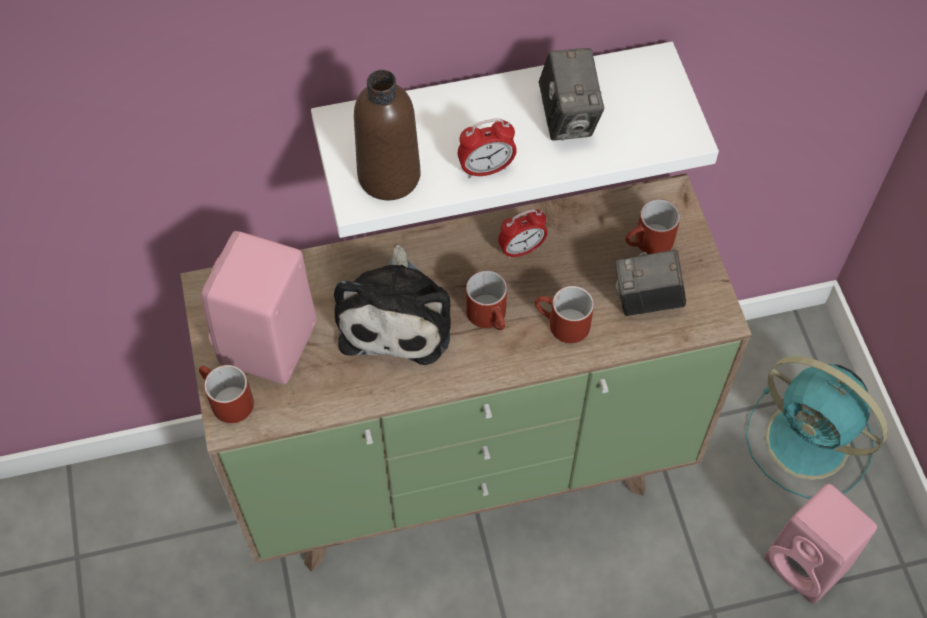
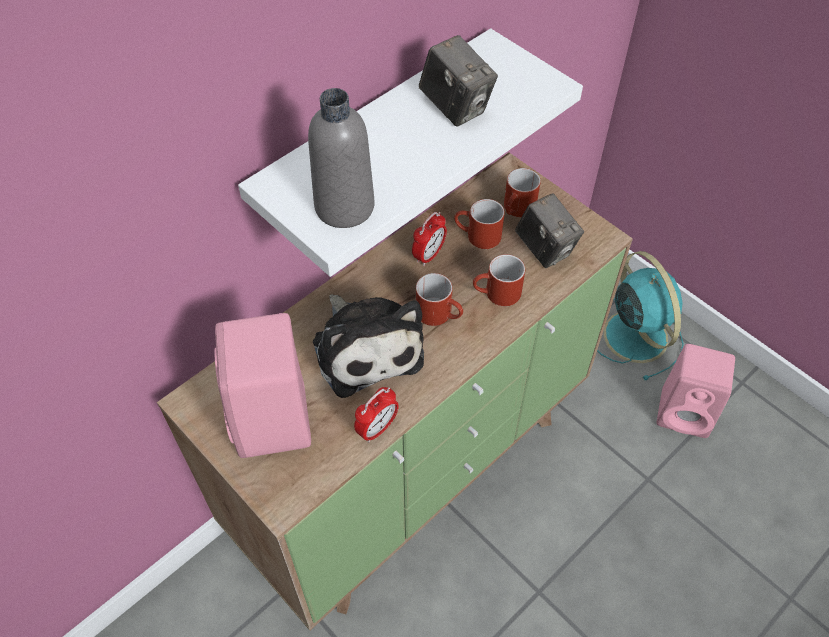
camera: 30 degrees left, 5 degrees down
(225, 400) = (265, 486): red mug -> red mug (477, 236)
(389, 176) = (344, 207): brown bottle -> grey bottle
(486, 169) = (420, 168): alarm clock -> alarm clock (377, 428)
(646, 300) = (545, 249): camera -> camera turned 90 degrees counterclockwise
(810, 443) = (633, 333): turquoise fan -> turquoise fan turned 120 degrees counterclockwise

